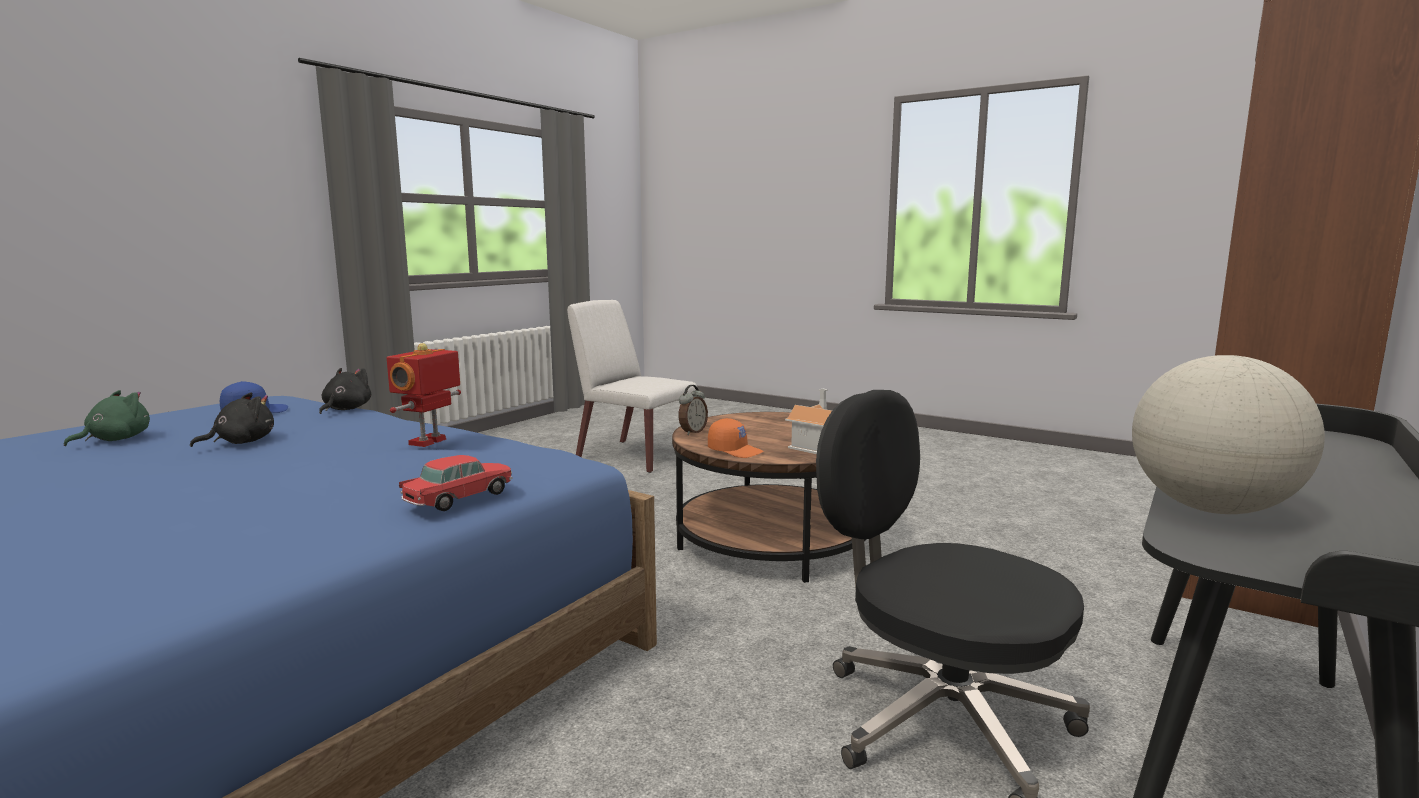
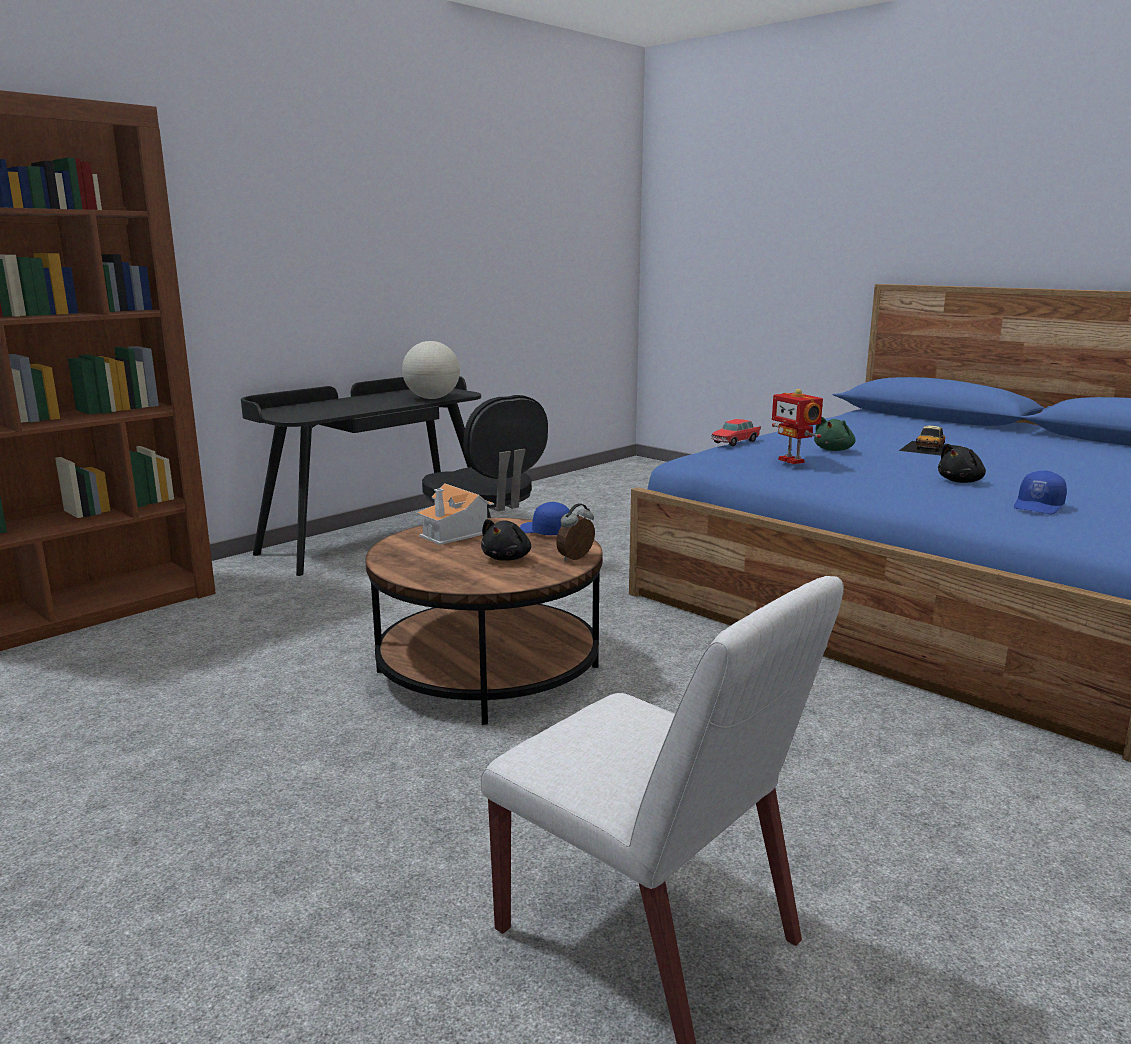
camera: 170 degrees left, 5 degrees up
(110, 493) = (931, 448): none -> toy car
(115, 439) = (1076, 486): green plush toy -> green plush toy (834, 450)
(345, 409) = (956, 510): black plush toy -> black plush toy (508, 558)
(429, 442) = (792, 461): toy robot -> toy robot turned 120 degrees clockwise
(735, 451) = (545, 531): orange cap -> blue cap

